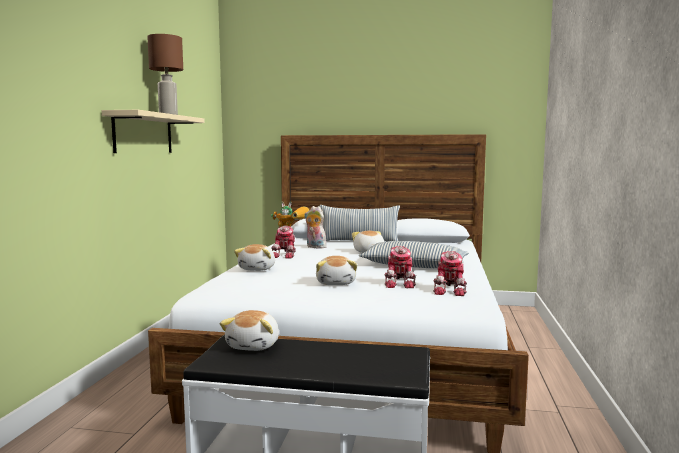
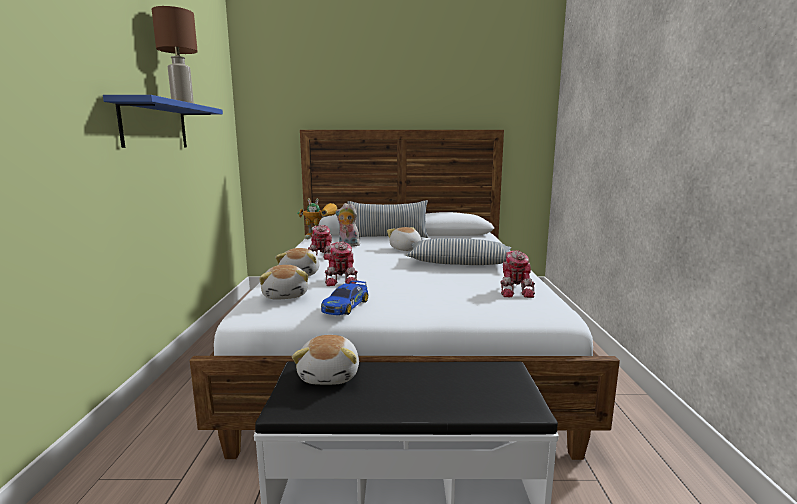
camera: 10 degrees left, 5 degrees up
(143, 134) = (155, 125): beige shelf -> blue shelf
(284, 293) = (346, 306): none -> toy car
(336, 283) = (394, 288): plush toy -> plush toy (286, 295)
(400, 283) = (460, 285): toy robot -> toy robot (342, 280)

